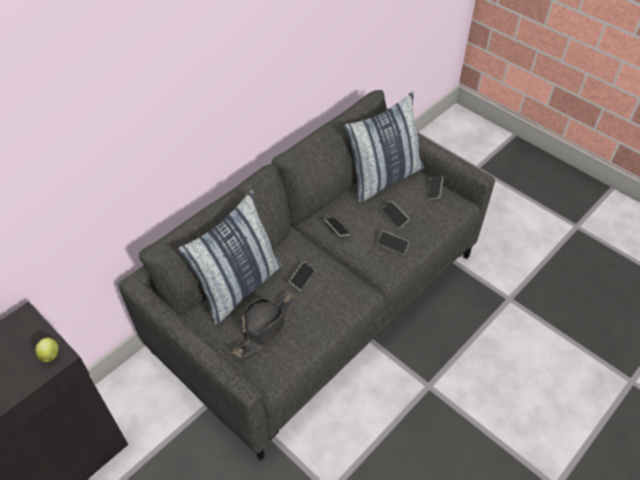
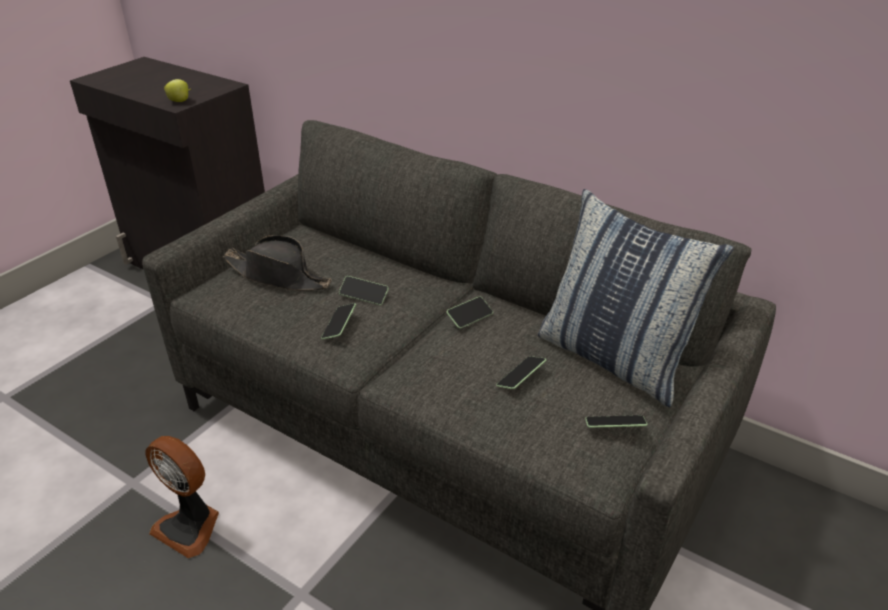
camera: 80 degrees right, 15 degrees down
(239, 286) = (343, 250): pillow -> none
(374, 449) = (190, 526): none -> fan
(392, 245) = (453, 381): phone -> phone (339, 327)

